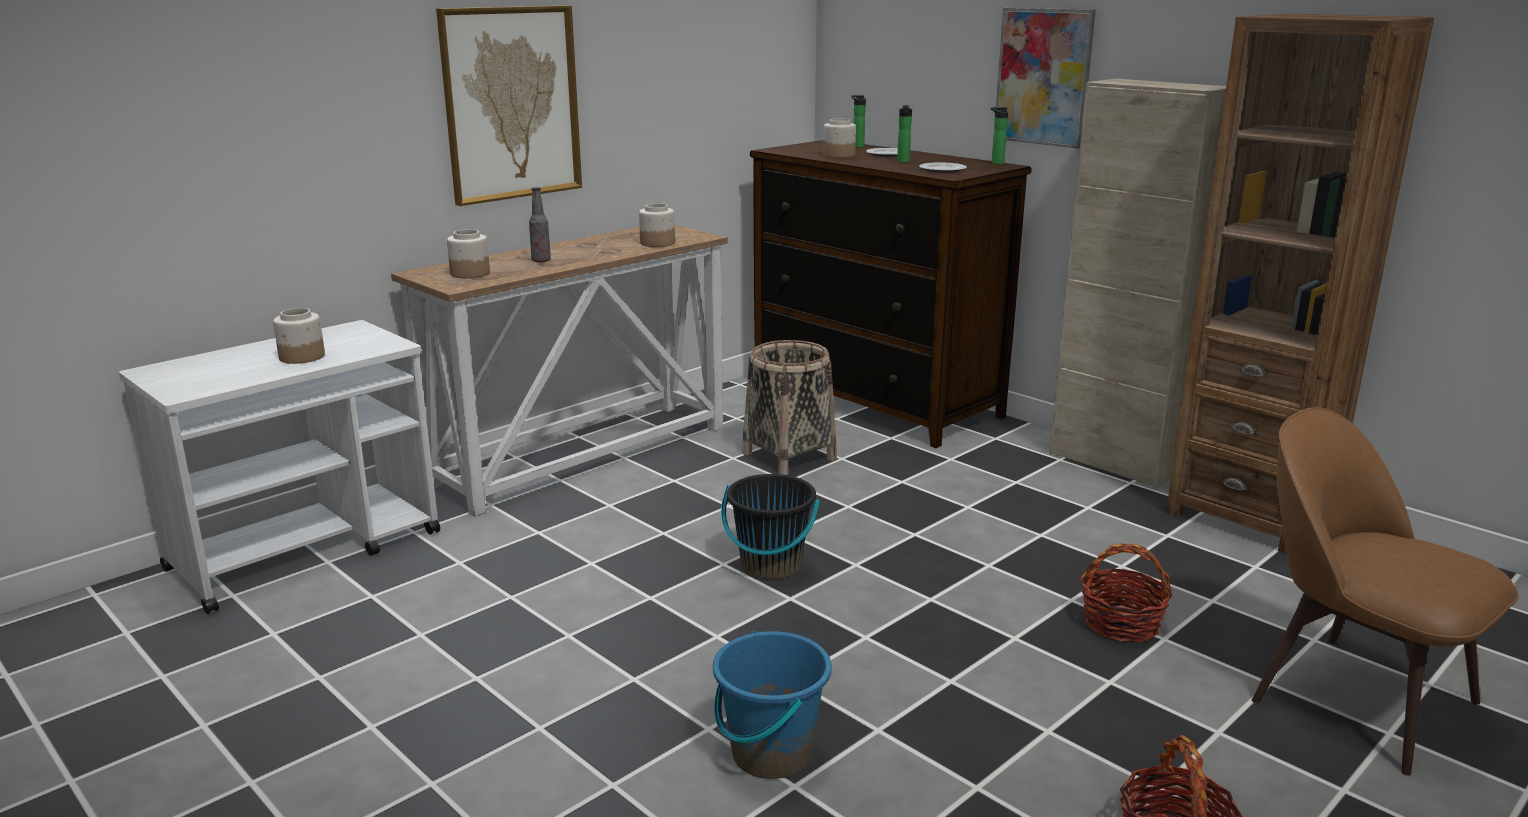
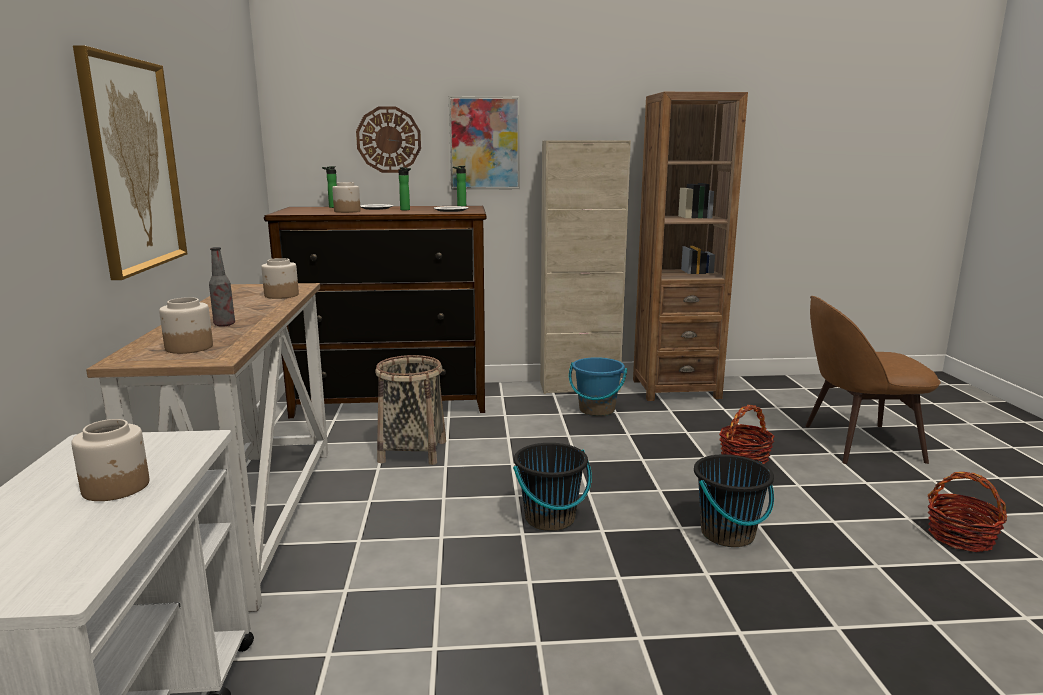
camera: 50 degrees left, 5 degrees down
(770, 754) = (792, 620): blue bucket -> blue bucket (596, 410)
(895, 669) = (728, 534): none -> black bucket
(934, 64) = (388, 139): none -> wall clock

